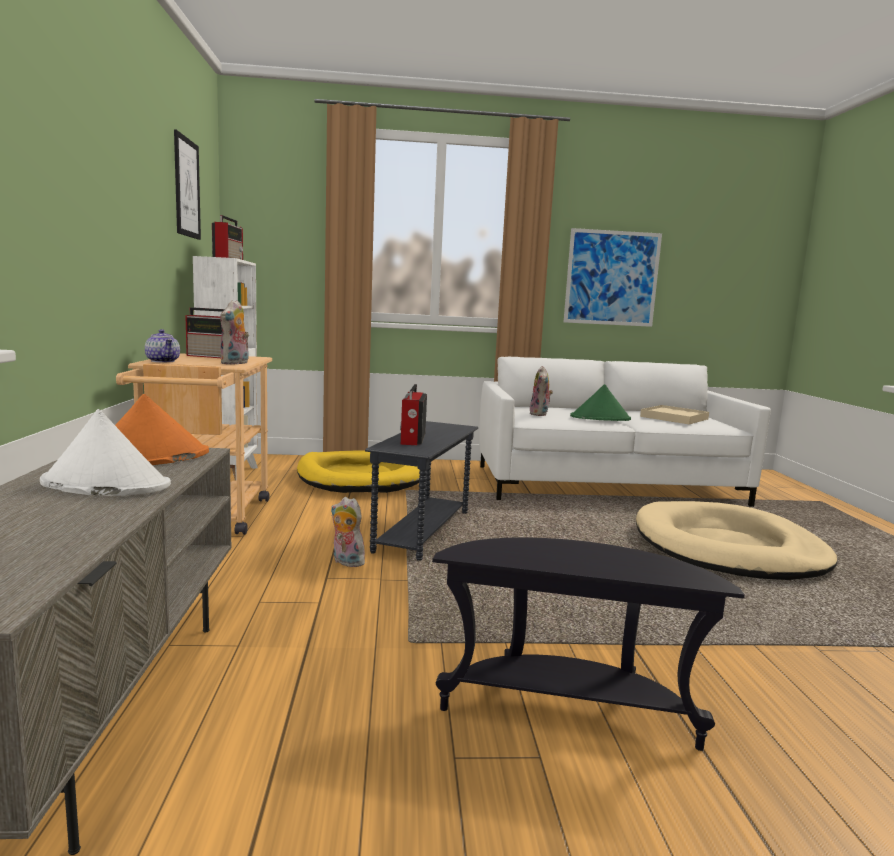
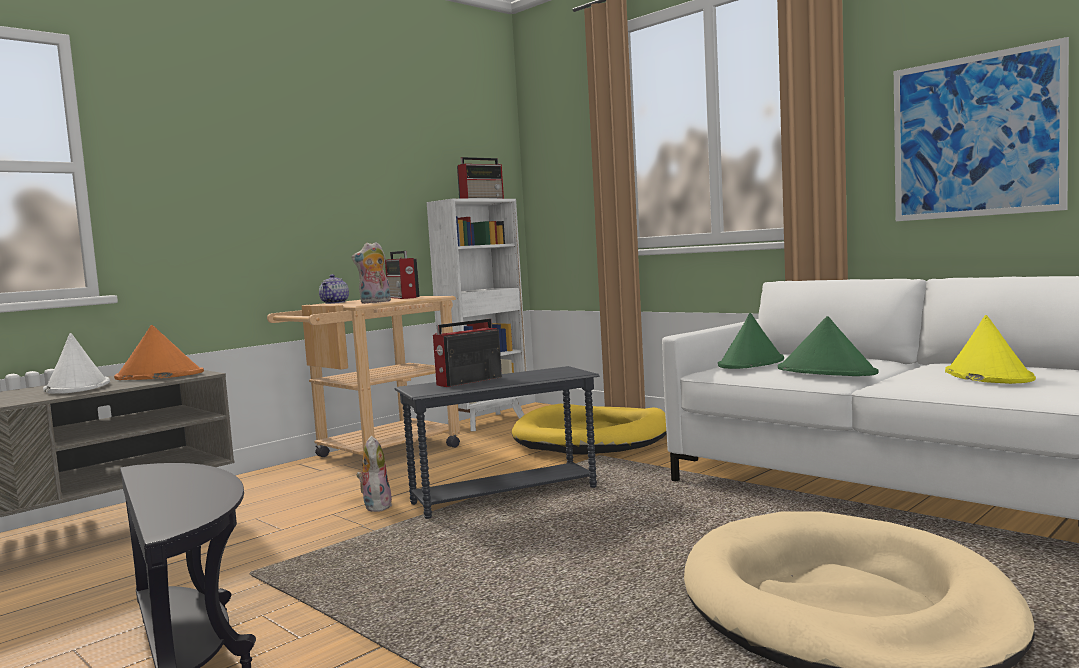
camera: 50 degrees right, 5 degrees down
(187, 188) = (433, 138): picture -> none
(540, 414) = (751, 363): plush toy -> green hat
(674, 418) = (987, 376): beige tray -> yellow hat

